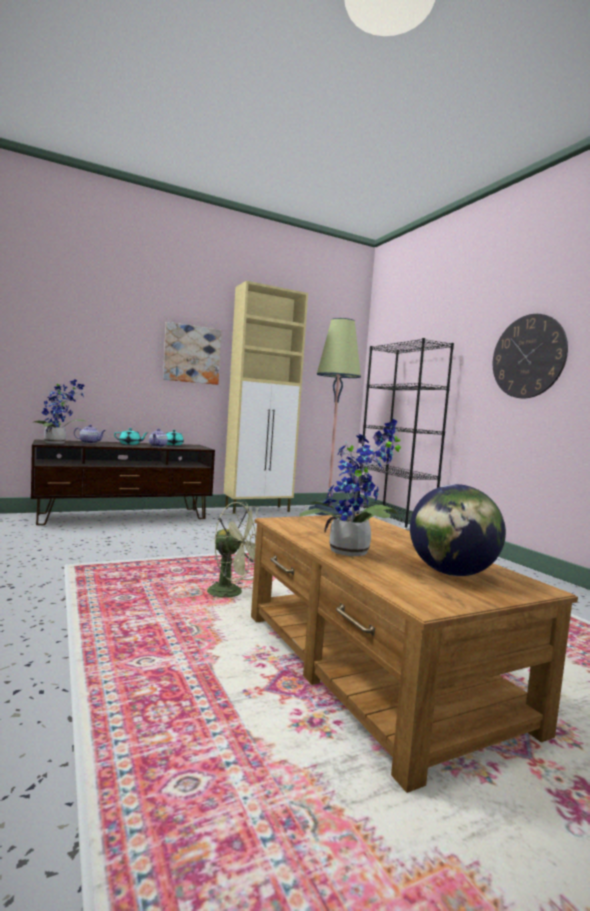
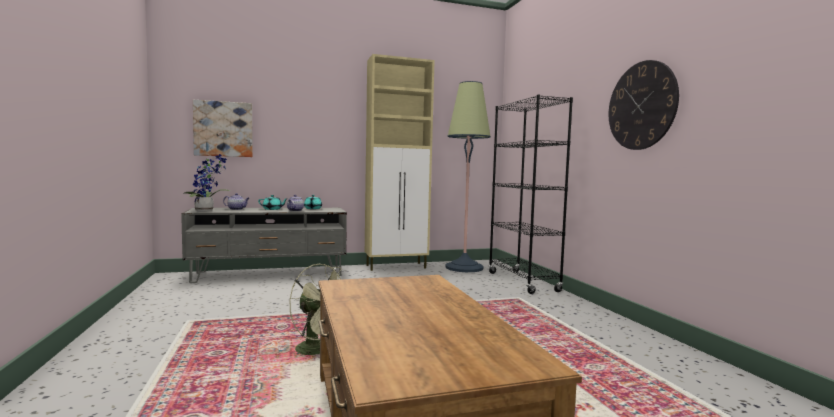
camera: 10 degrees right, 0 degrees up
(124, 516) = (270, 274): brown tv stand -> grey tv stand
(192, 354) = (329, 125): picture -> picture (223, 129)
(353, 553) = (372, 319): potted plant -> none
(451, 573) = (455, 344): globe -> none

